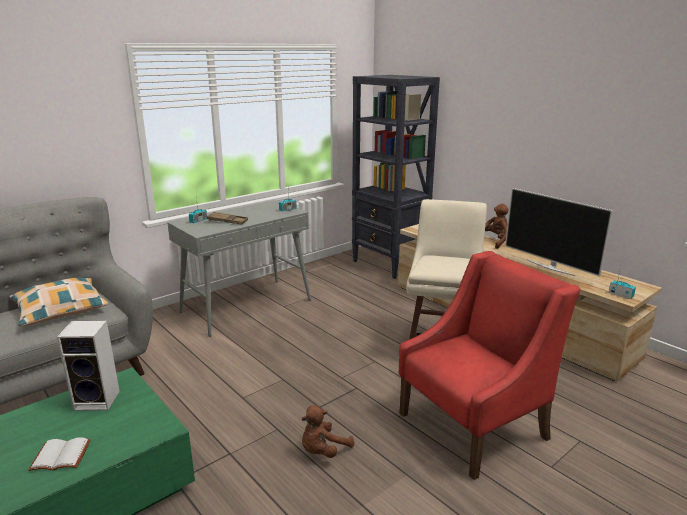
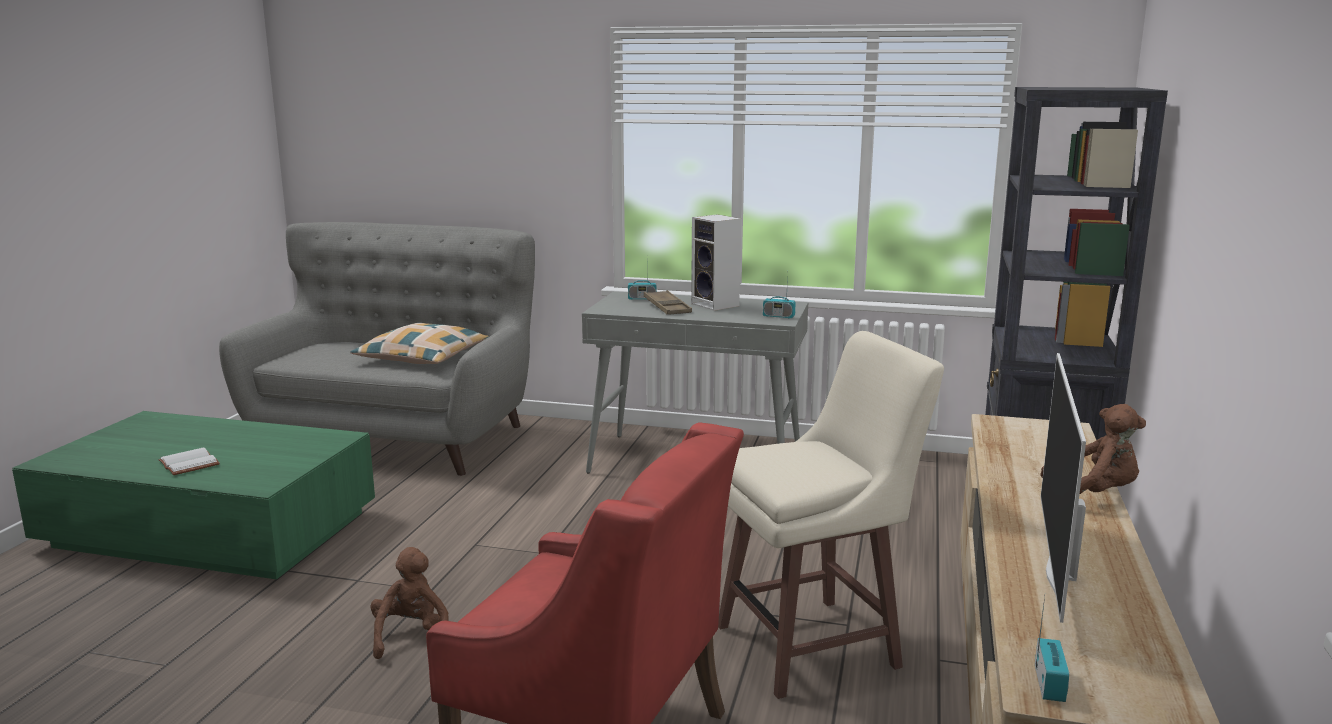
camera: 55 degrees right, 5 degrees down
(99, 400) = (292, 443): speaker -> speaker (717, 305)
(323, 451) = (412, 637): brown plush toy -> brown plush toy turned 75 degrees clockwise

